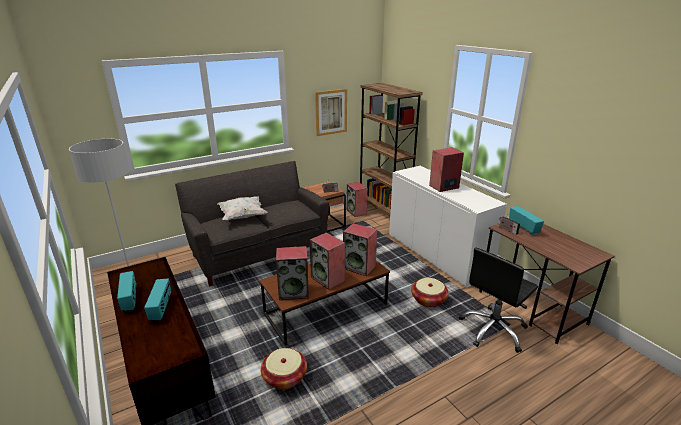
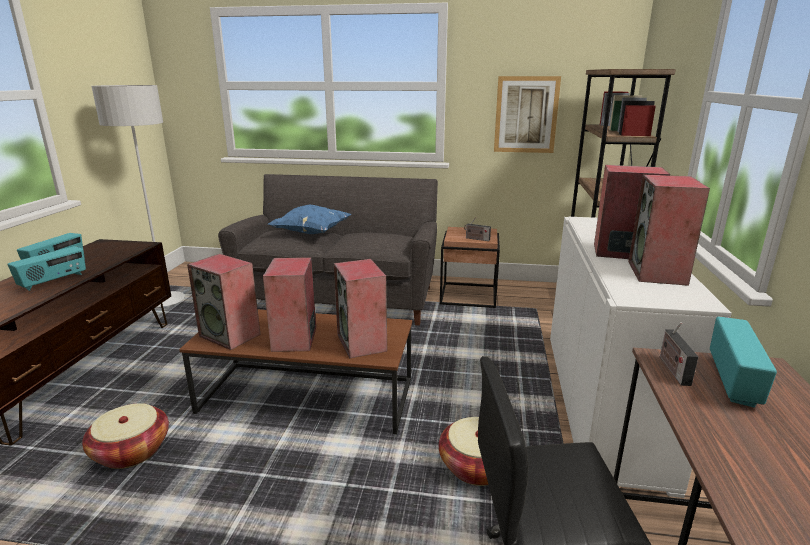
camera: 40 degrees right, 5 degrees down
(242, 216) = (311, 233): white pillow -> blue pillow
(357, 212) = (542, 296): speaker -> speaker (658, 273)

